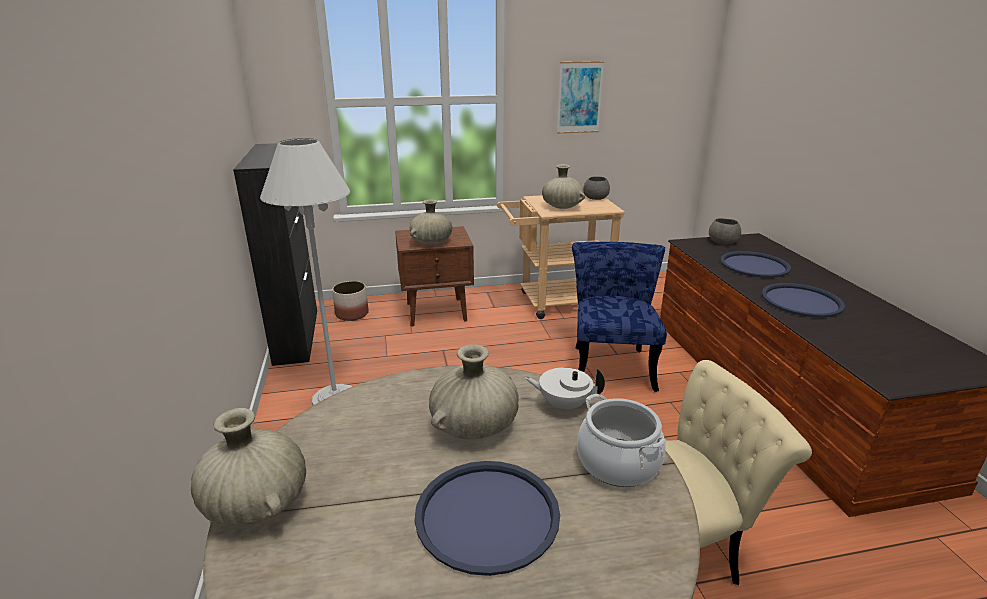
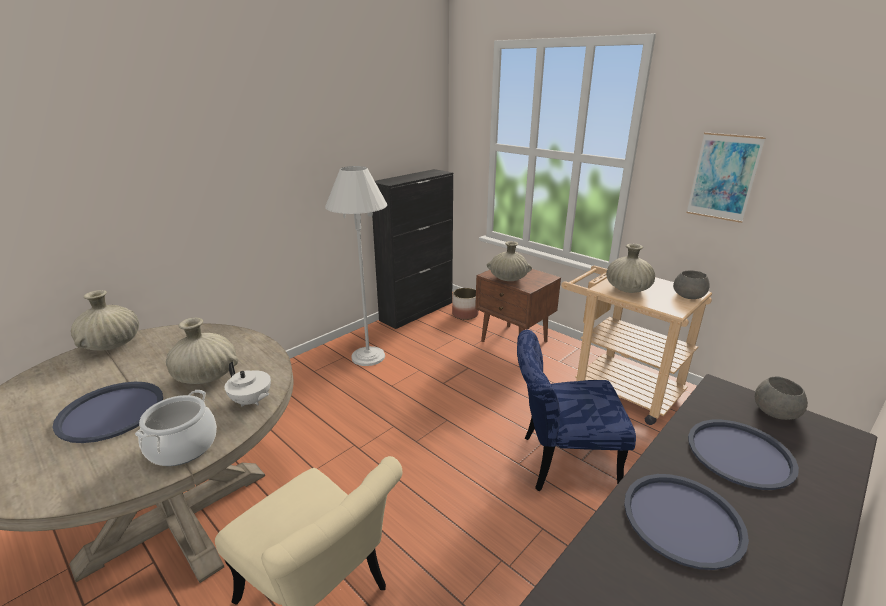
camera: 55 degrees right, 0 degrees up
(563, 404) = (251, 401): white teapot -> white teapot turned 150 degrees clockwise
(611, 363) = (560, 462): blue chair -> blue chair turned 150 degrees counterclockwise

